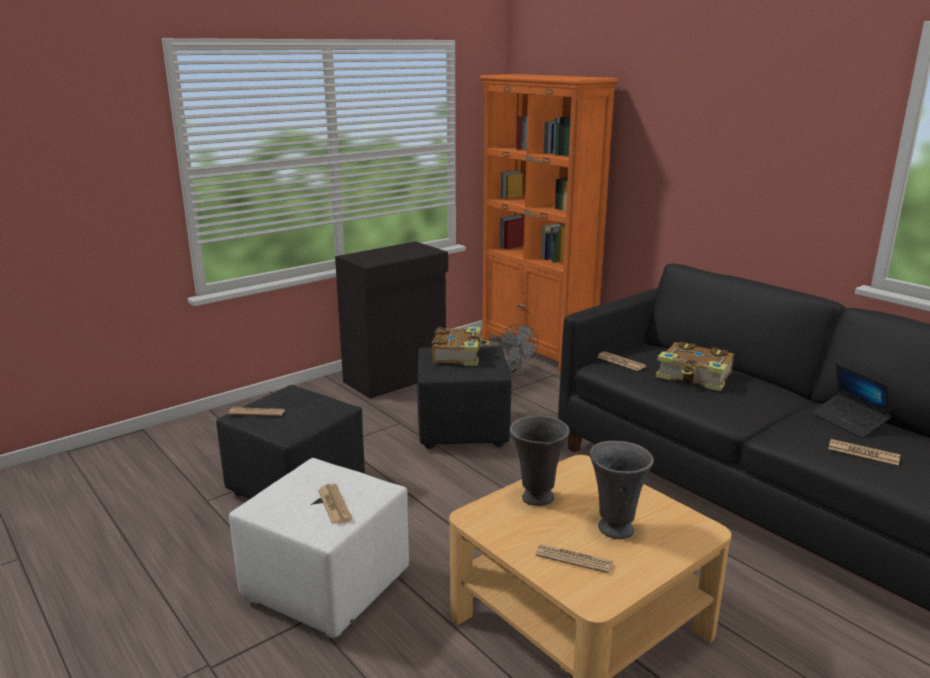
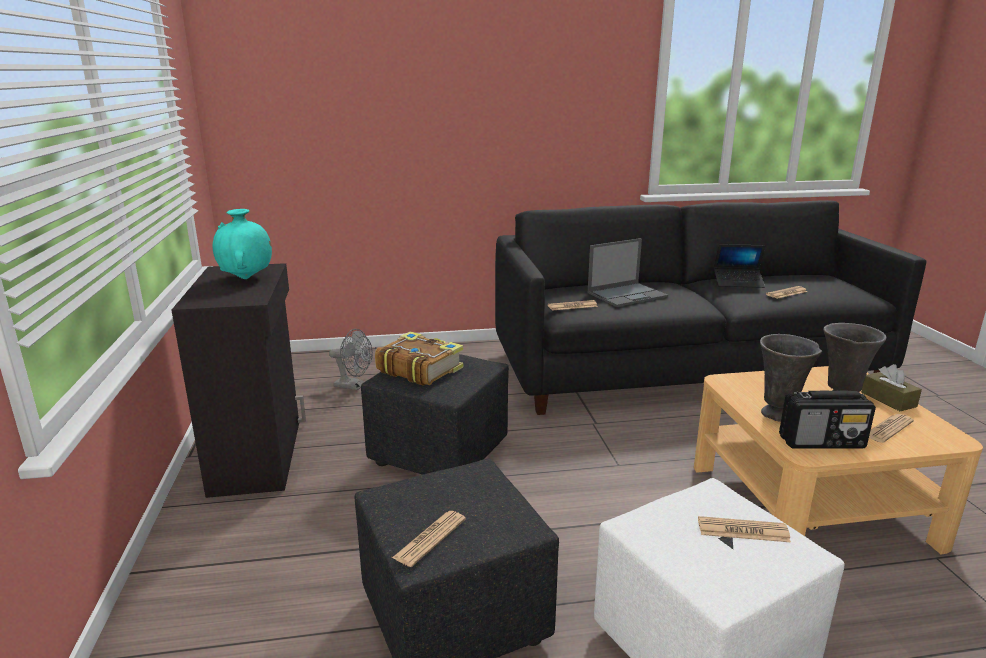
camera: 60 degrees left, 0 degrees up
(404, 253) = (246, 278): none -> turquoise vase
(503, 524) = (822, 442): none -> radio
(537, 350) = (324, 361): orange bookcase -> none
(655, 558) = (888, 399): none -> brown tissue box
(695, 376) = (627, 294): book -> laptop

